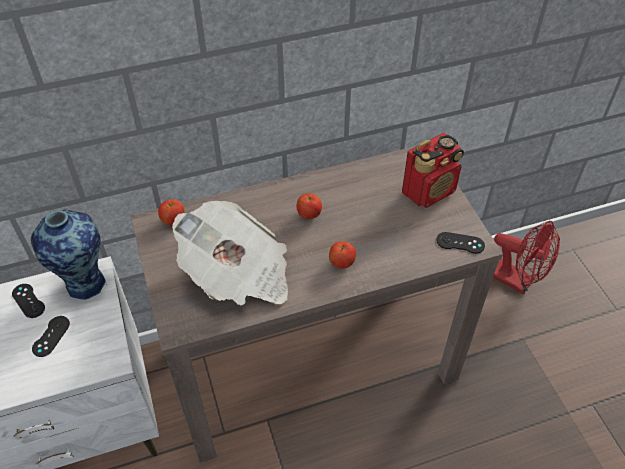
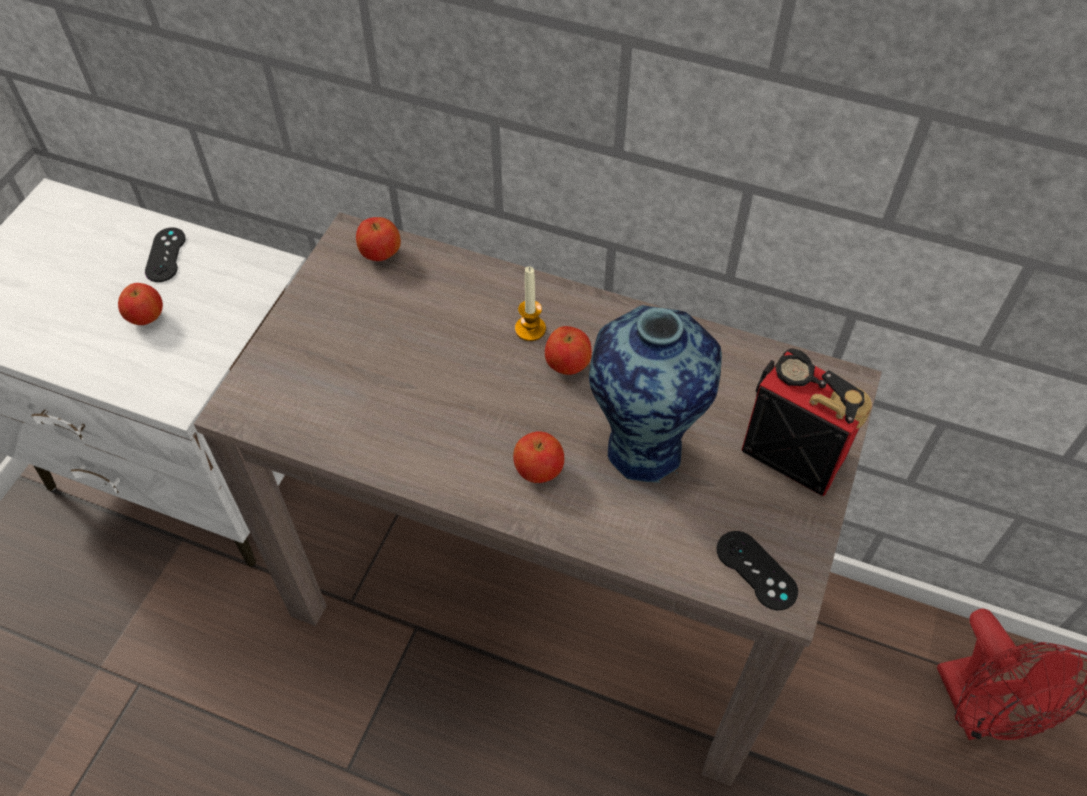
camera: 40 degrees right, 5 degrees up
(51, 336) = (146, 317): black game controller -> apple
(84, 282) = (244, 273): vase -> vase (644, 446)
(238, 274) = (384, 387): newspaper -> none
(277, 210) = (530, 329): none -> candle
(429, 191) = (793, 451): radio -> radio turned 150 degrees counterclockwise

